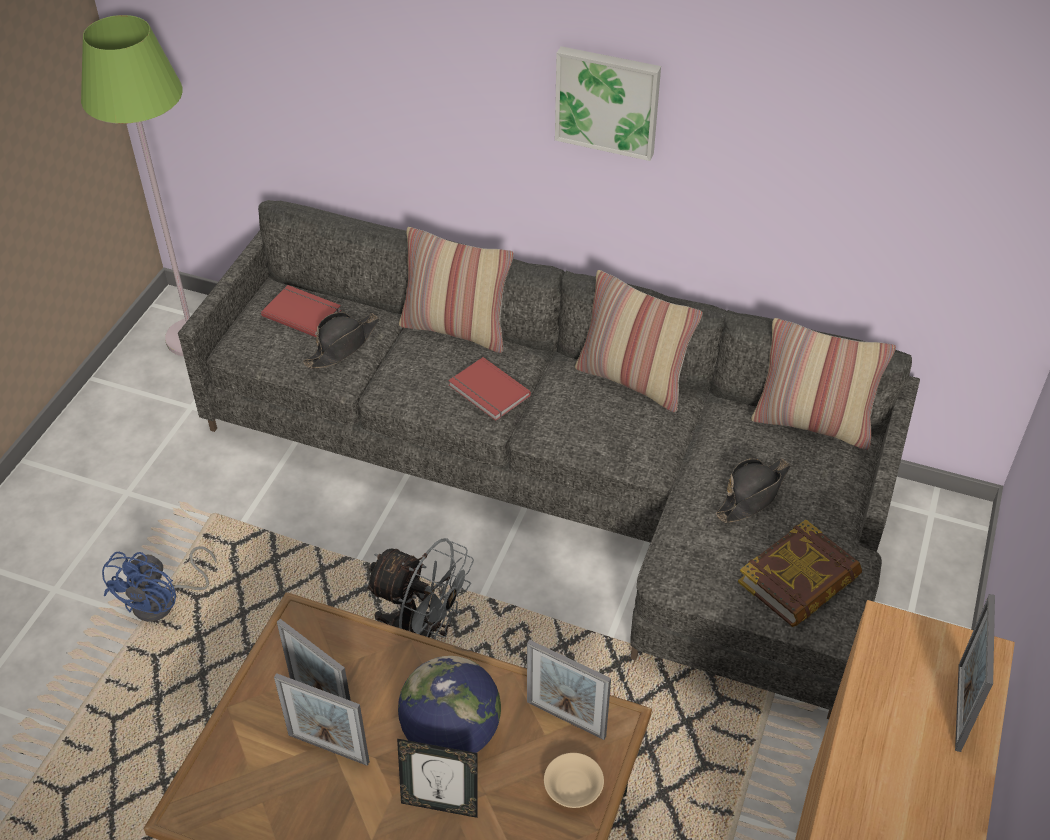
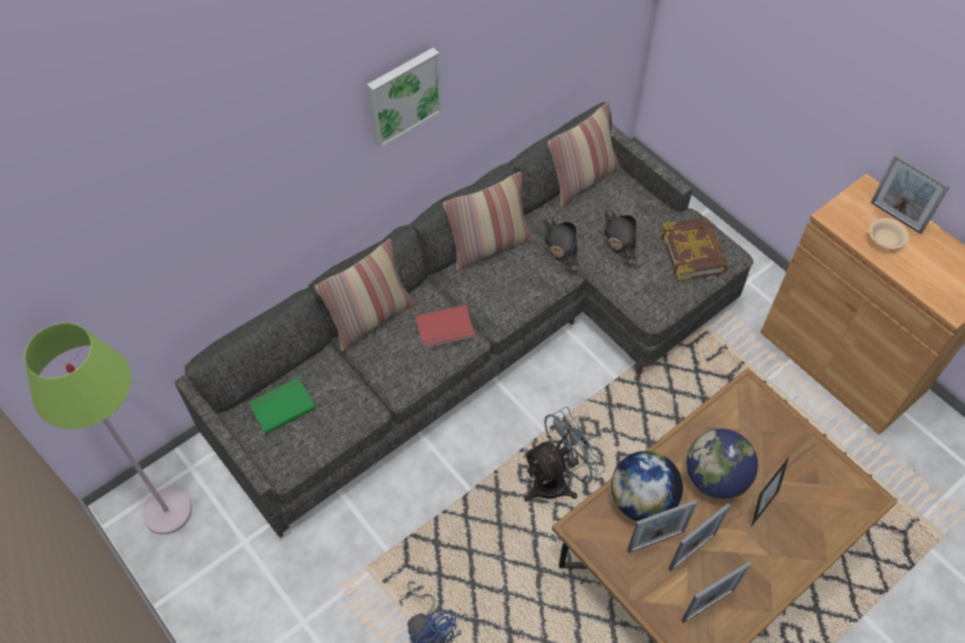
camera: 60 degrees left, 10 degrees up
(302, 312) = (281, 405): red book -> green book
(342, 345) = (336, 395): black hat -> black hat (560, 246)
(371, 667) = (642, 500): none -> globe
(566, 719) = (733, 413): picture frame -> picture frame (707, 605)
(574, 787) = (781, 432): beige bowl -> beige bowl (885, 239)

